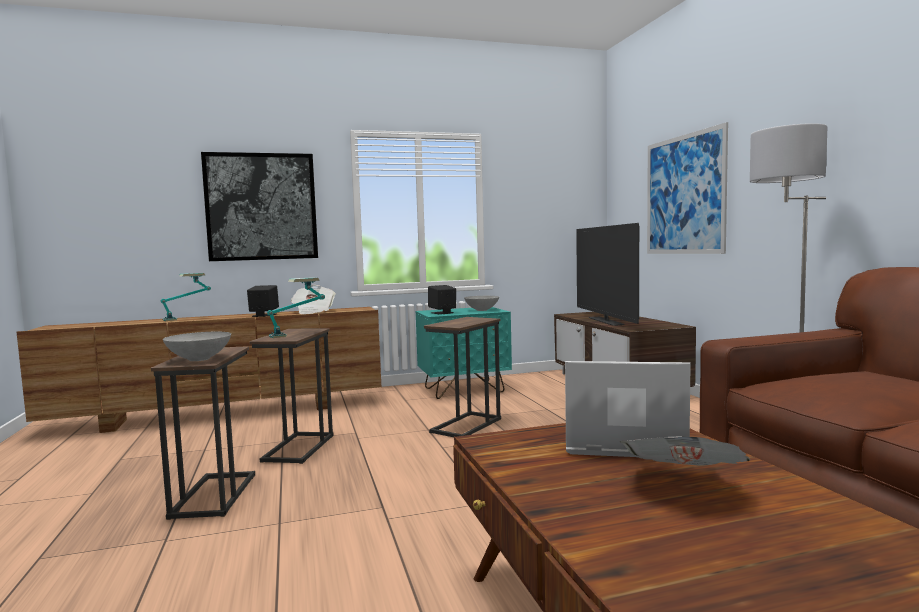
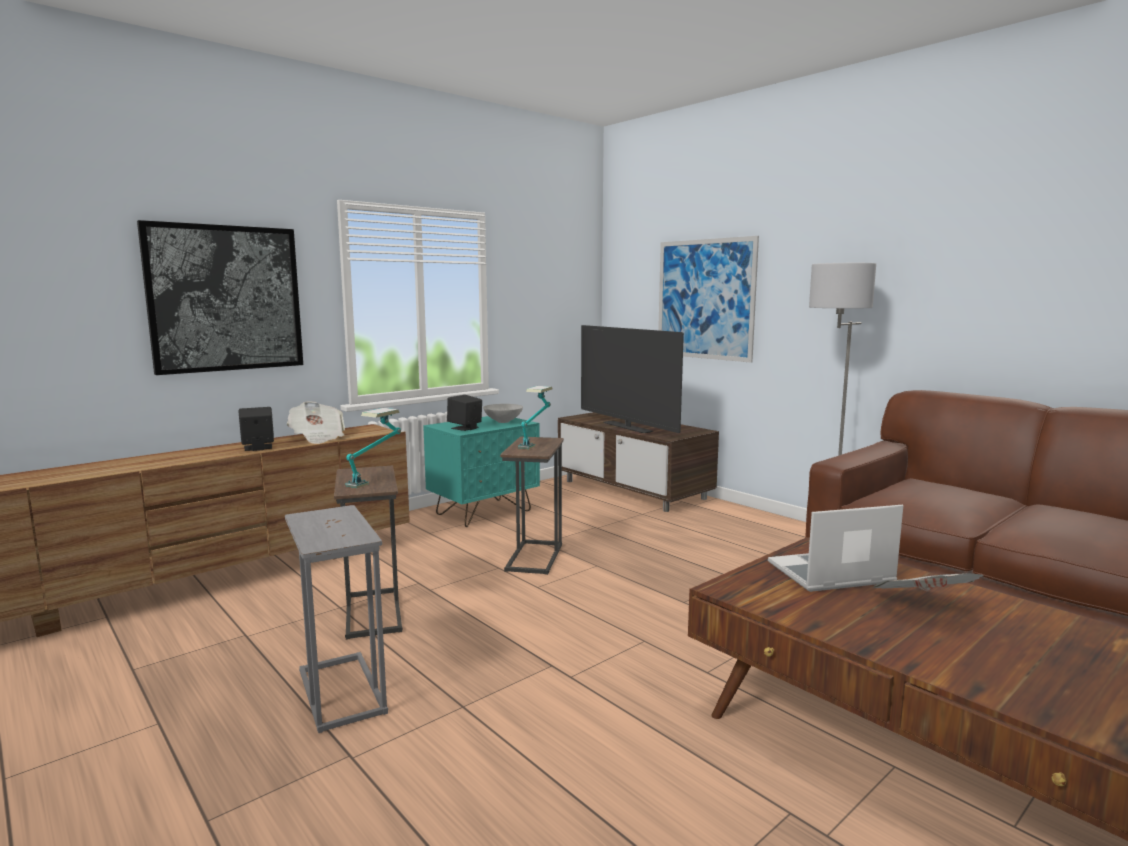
camera: 25 degrees left, 5 degrees up
(188, 318) = (146, 459): table lamp -> table lamp (535, 443)
(199, 359) = (340, 534): grey bowl -> none
(215, 496) = (342, 691): brown side table -> grey side table

